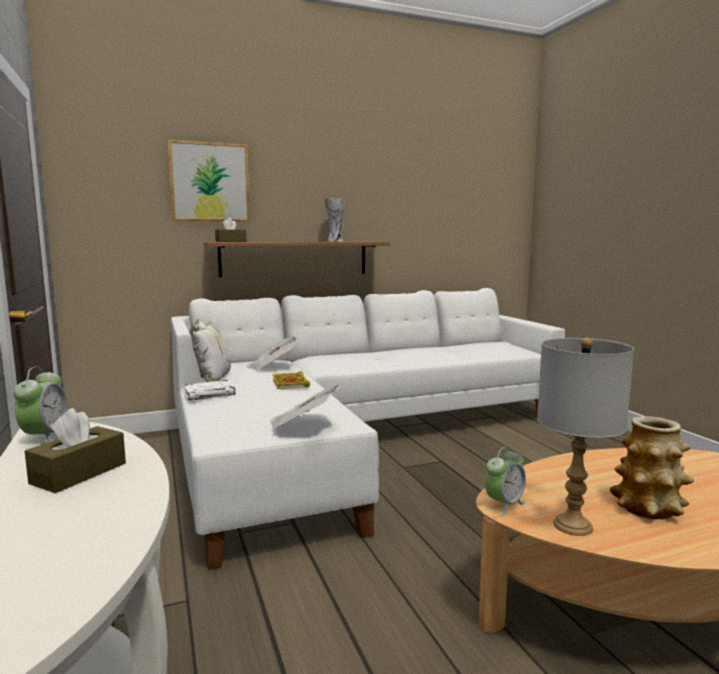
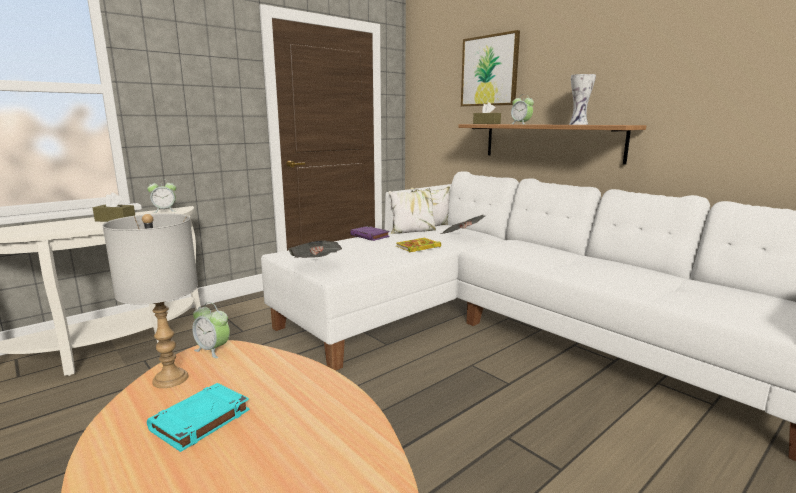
camera: 70 degrees right, 5 degrees up
(209, 394) = (370, 236): white book -> purple book
(285, 241) = (521, 124): none -> alarm clock
(648, 508) = (200, 421): vase -> turquoise book

